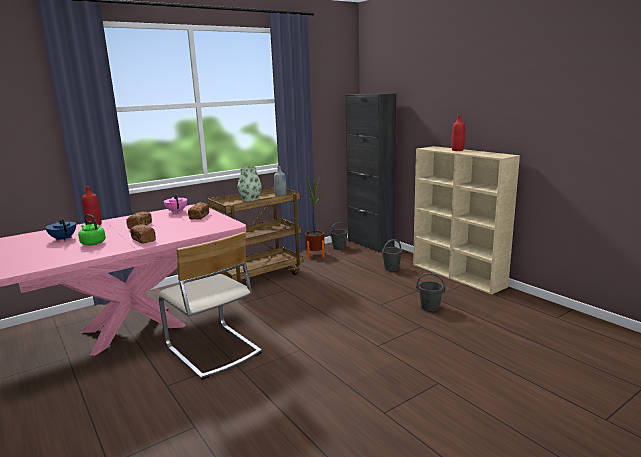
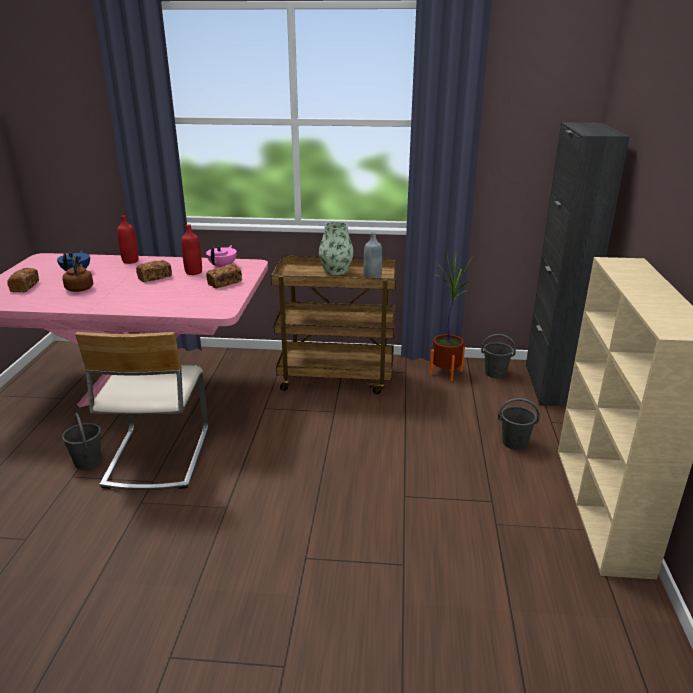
camera: 40 degrees right, 10 degrees up
(92, 243) = (80, 288): green kettle -> brown kettle
(143, 239) = (117, 300): bread -> bread (25, 287)
(430, 307) = (464, 541): grey bucket -> grey bucket (88, 461)
(457, 150) = (650, 284): red bottle -> red bottle (193, 272)

